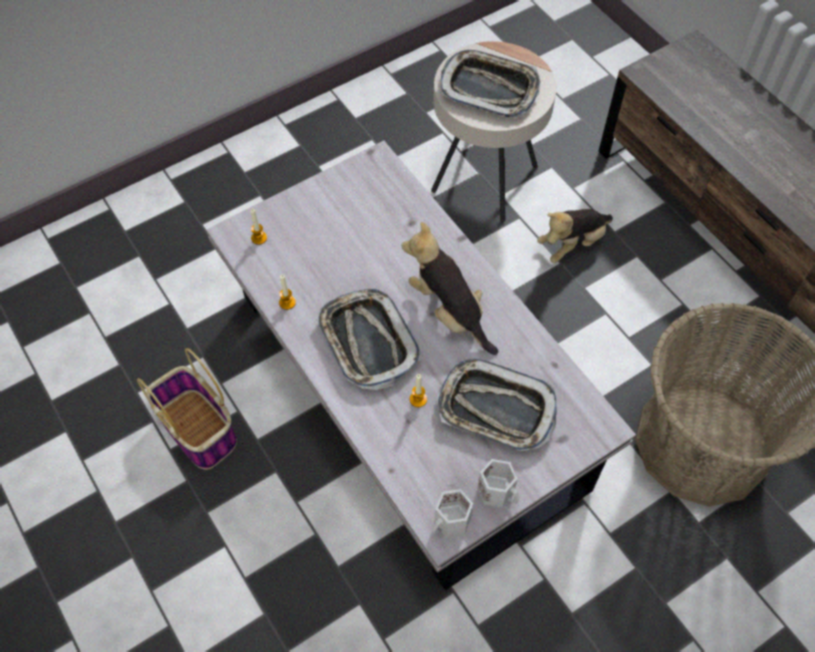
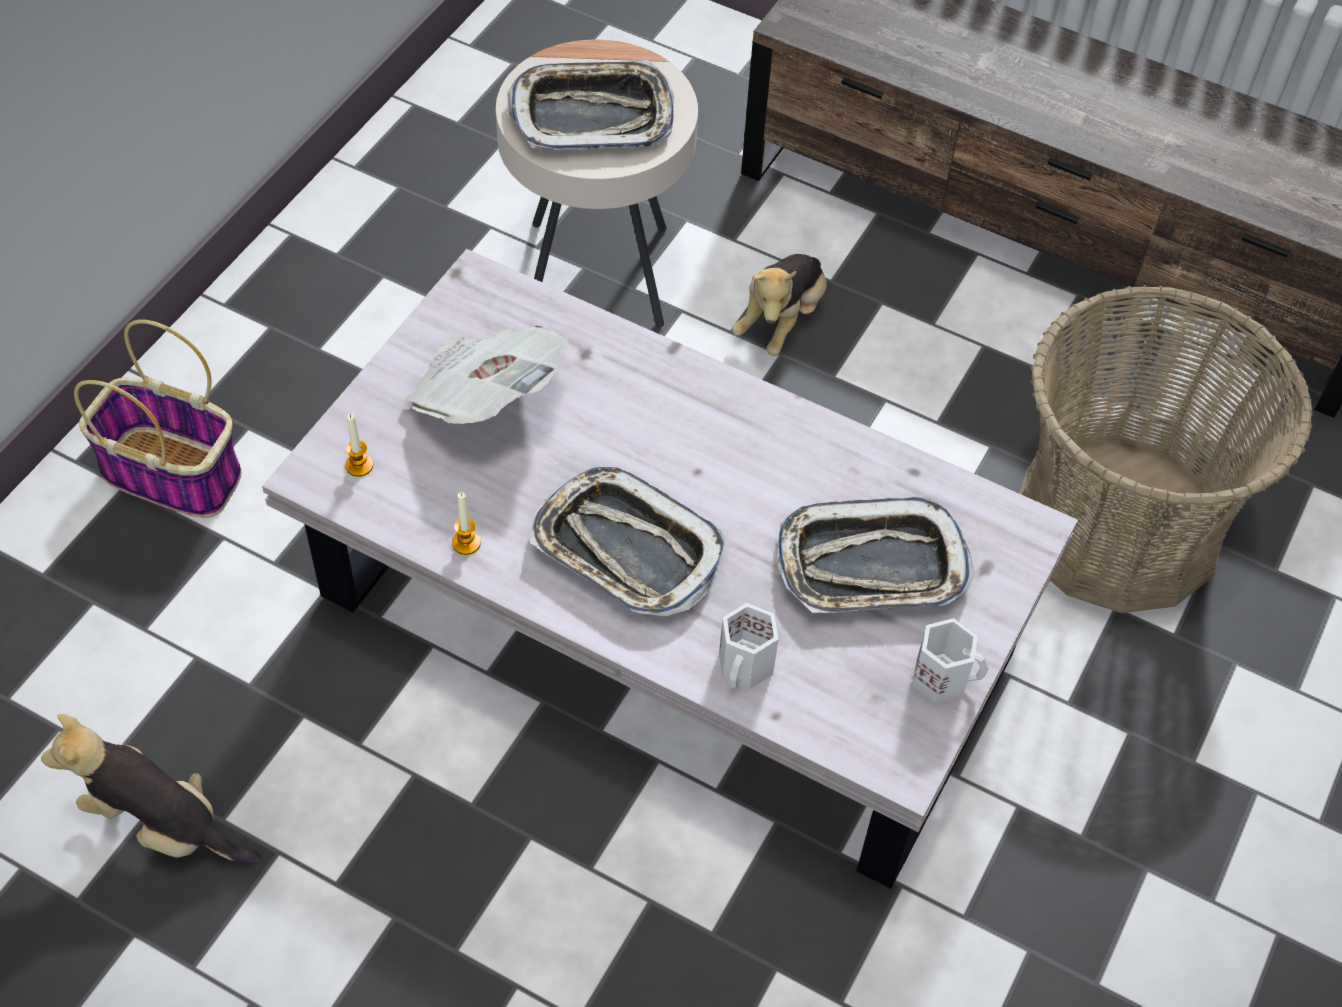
camera: 30 degrees left, 5 degrees down
(199, 430) = (368, 831): basket -> basket (174, 474)
(344, 227) = (486, 398): none -> newspaper
(418, 399) = (752, 600): candle -> none
(449, 311) = (720, 458): plush toy -> plush toy (161, 824)
(452, 523) = (906, 748): white mug -> white mug (746, 666)

